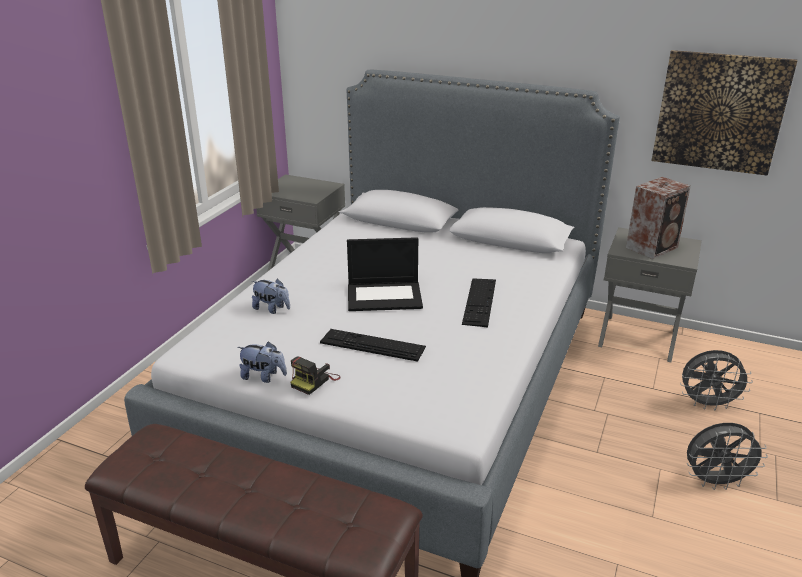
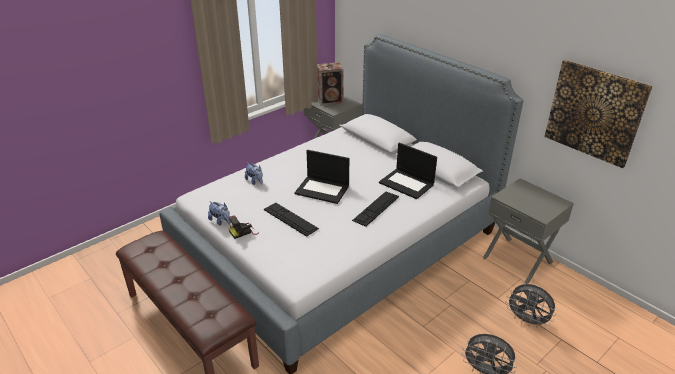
camera: 25 degrees right, 5 degrees up
(491, 263) = (407, 183): none -> laptop
(653, 247) = (530, 199): speaker -> speaker (331, 100)

